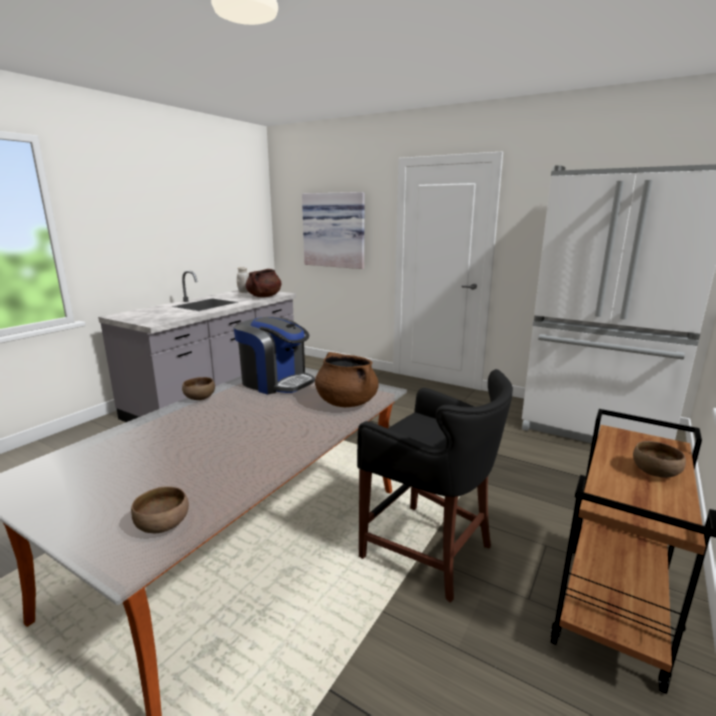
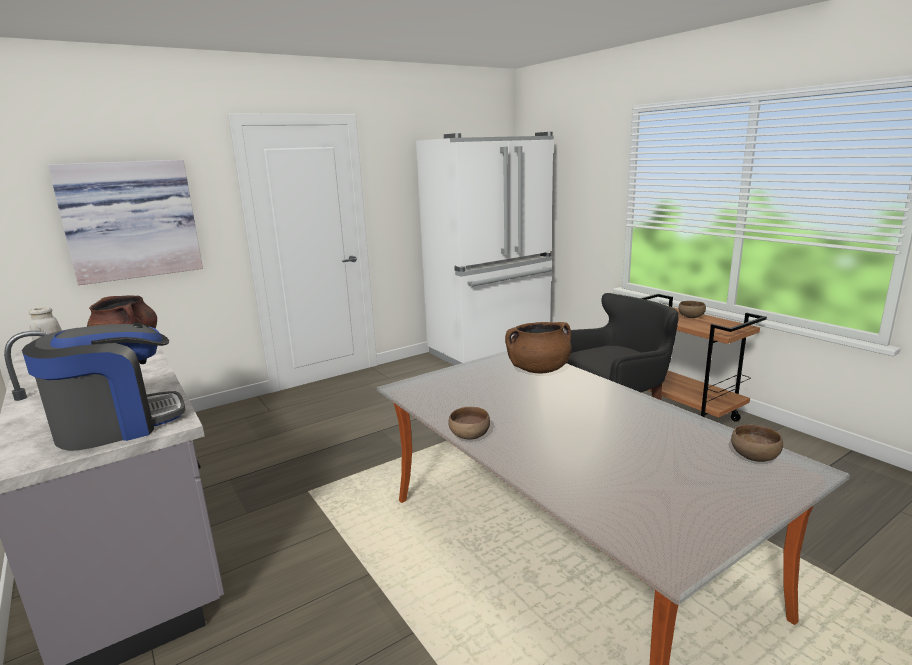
camera: 65 degrees left, 0 degrees up
(276, 382) = (454, 392): coffee machine -> coffee machine (118, 424)

